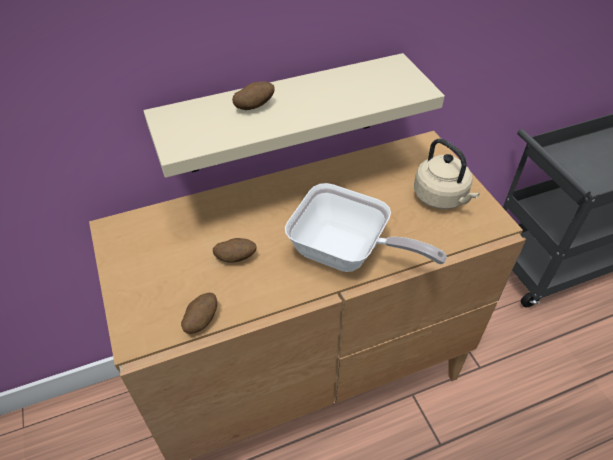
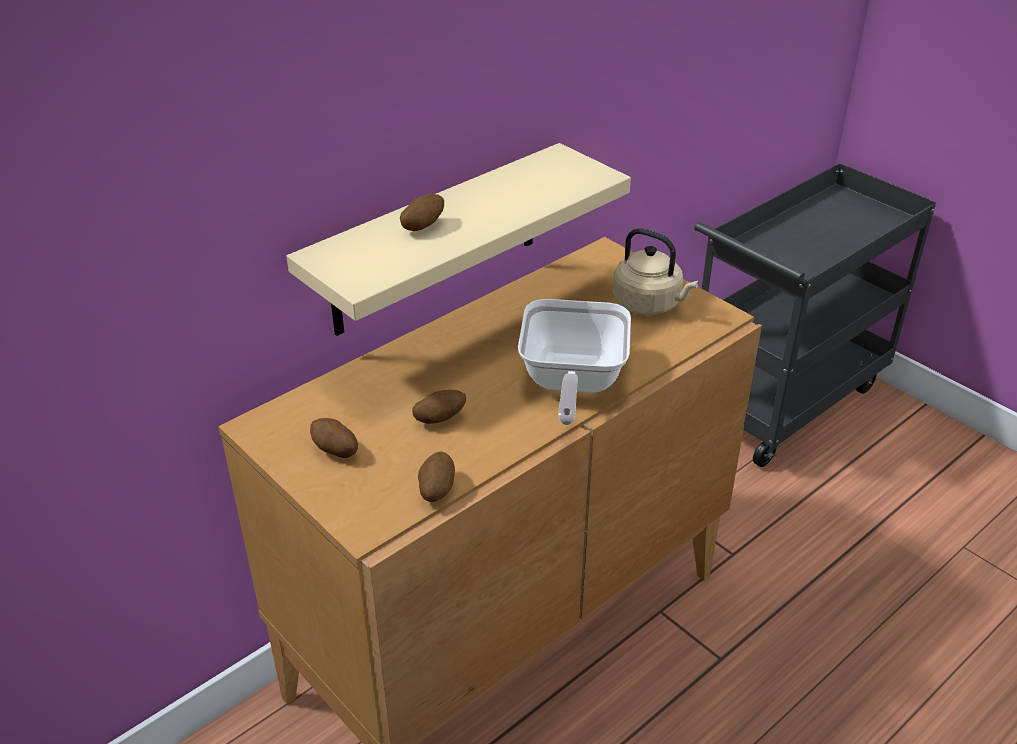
camera: 20 degrees left, 10 degrees down
(151, 265) = (335, 451): none -> potato
(346, 254) = (571, 384): frying pan -> frying pan turned 90 degrees clockwise

